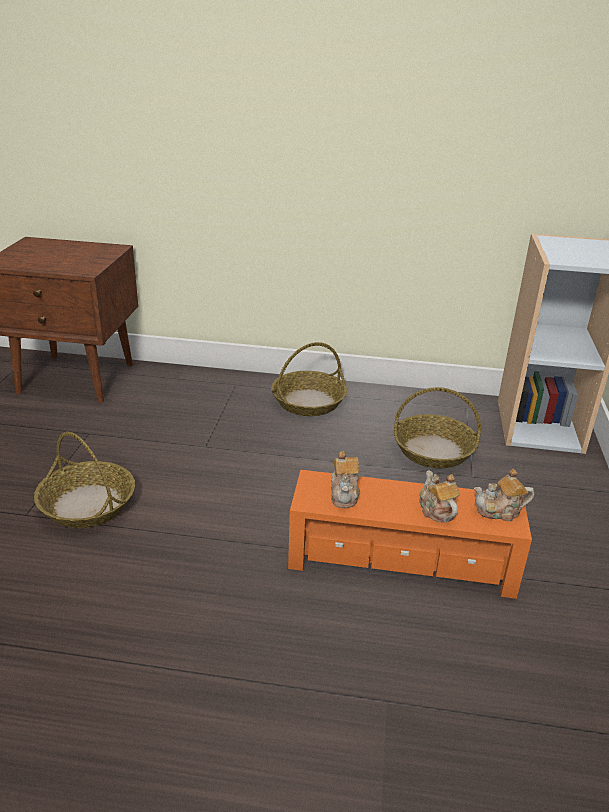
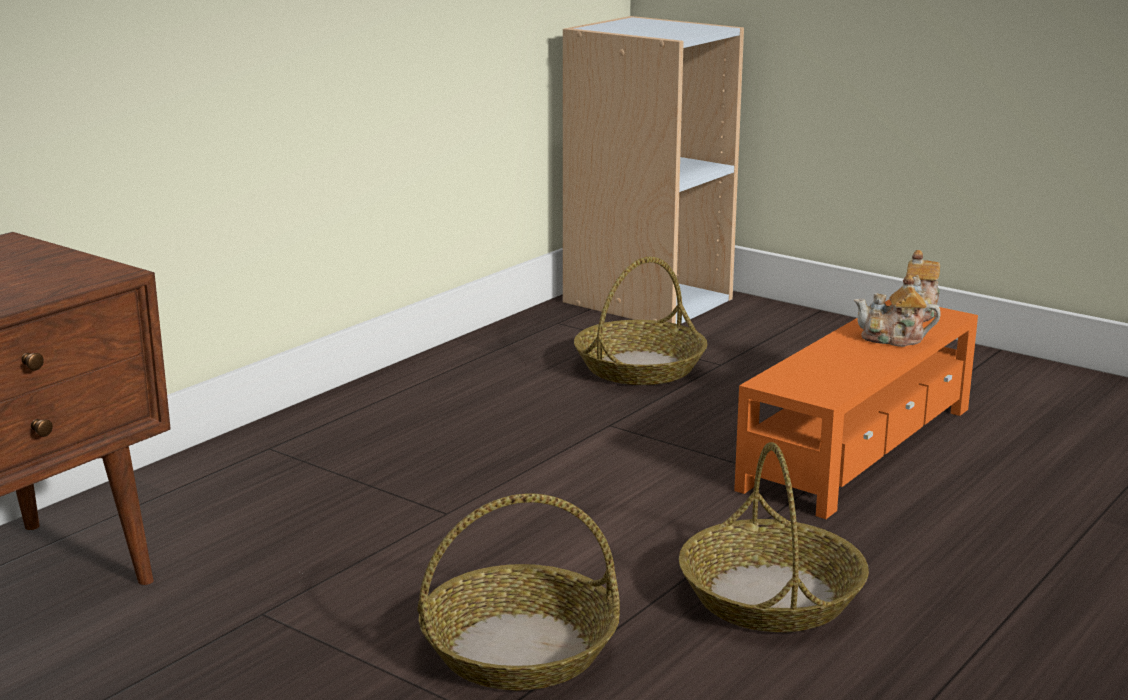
camera: 60 degrees left, 10 degrees down
(308, 401) = (408, 408): basket -> basket (770, 596)
(344, 494) = (822, 373): teapot -> none

